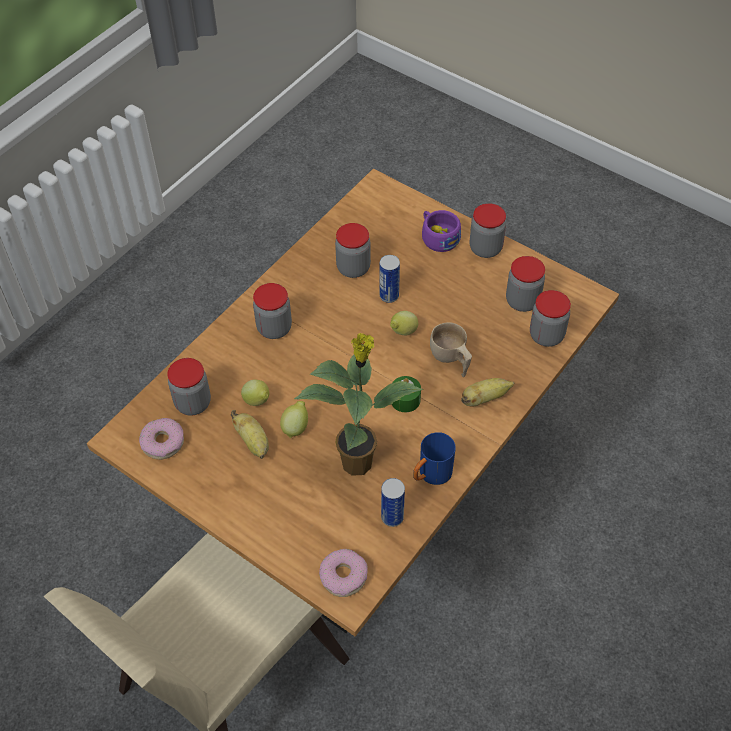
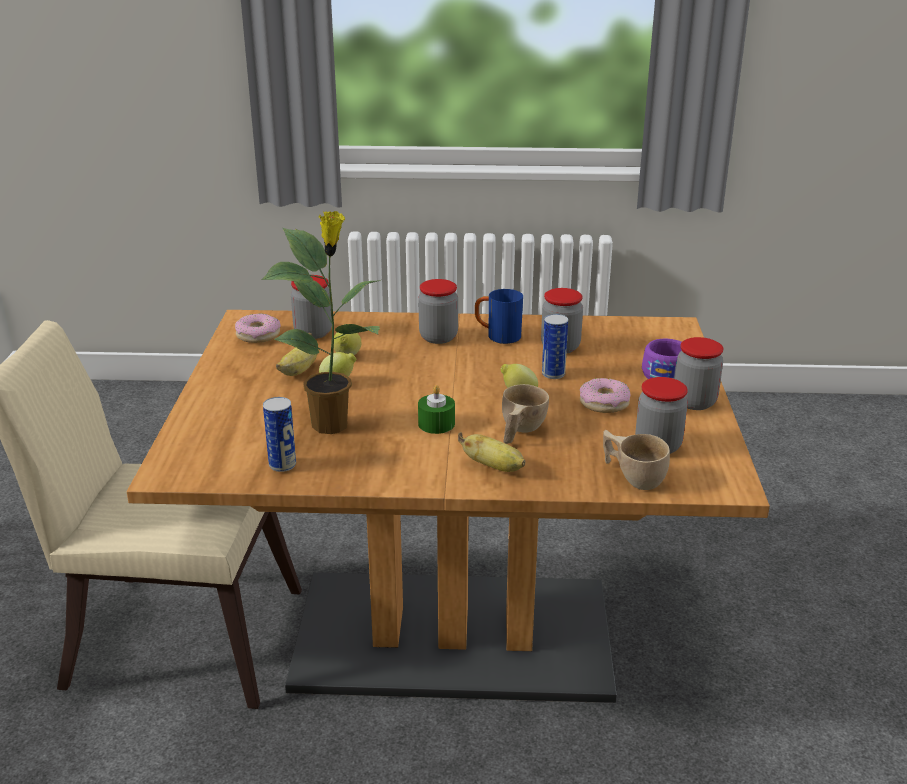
camera: 55 degrees right, 25 degrees down
(343, 576) = (187, 462): donut -> donut (604, 403)
(430, 475) = (357, 469): blue mug -> blue mug (497, 336)
(546, 335) = (632, 476): jar -> beige cup

